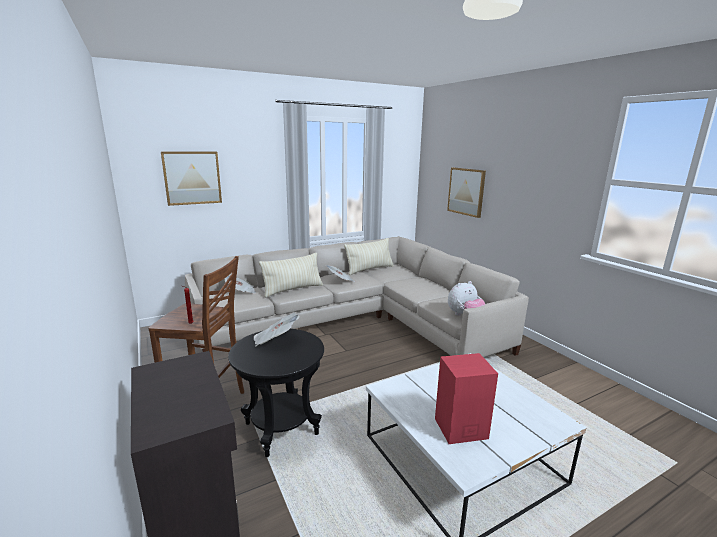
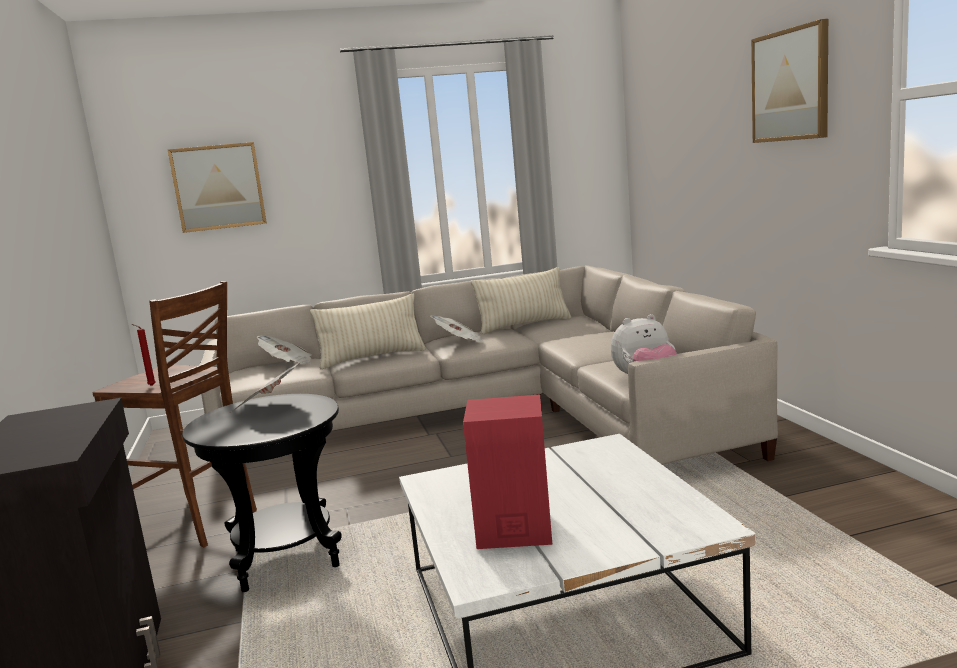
camera: 15 degrees right, 5 degrees down
(466, 191) = (693, 167): picture -> picture (790, 85)

